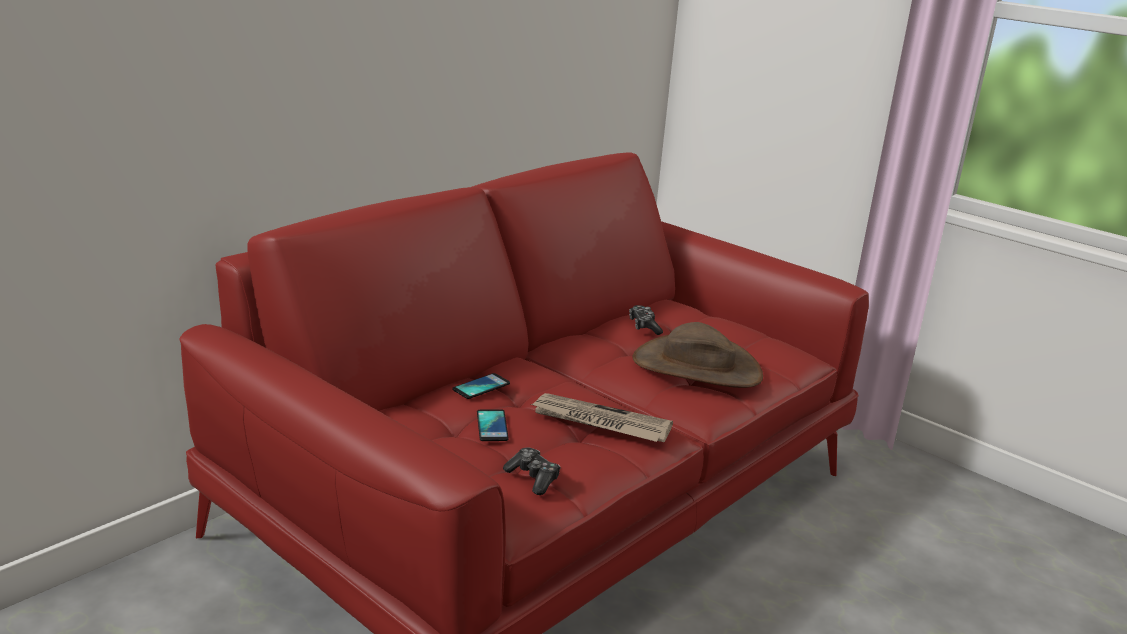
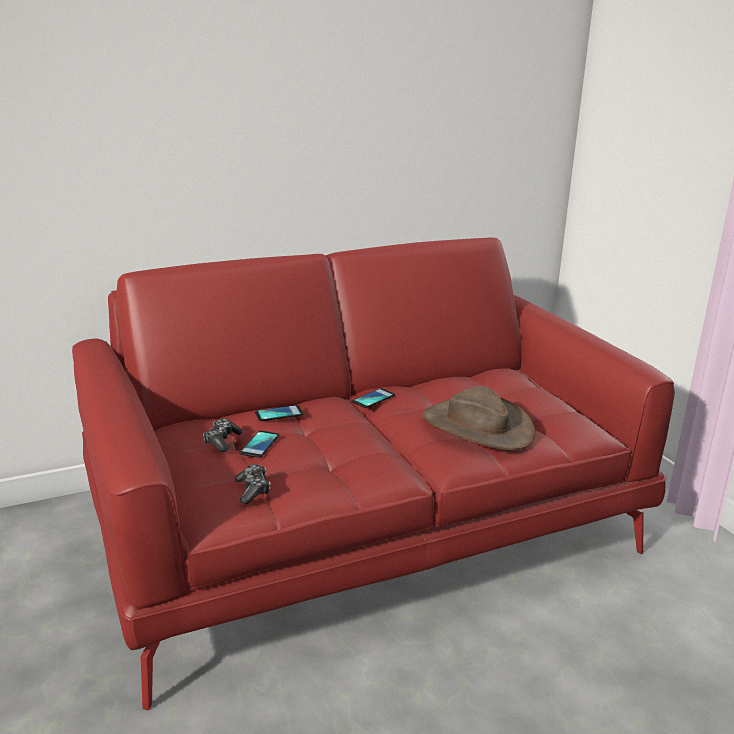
camera: 25 degrees right, 0 degrees up
(564, 353) = (373, 399): none -> phone
(600, 422) = (348, 457): newspaper -> none
(644, 326) = (460, 387): game controller -> game controller (222, 441)

